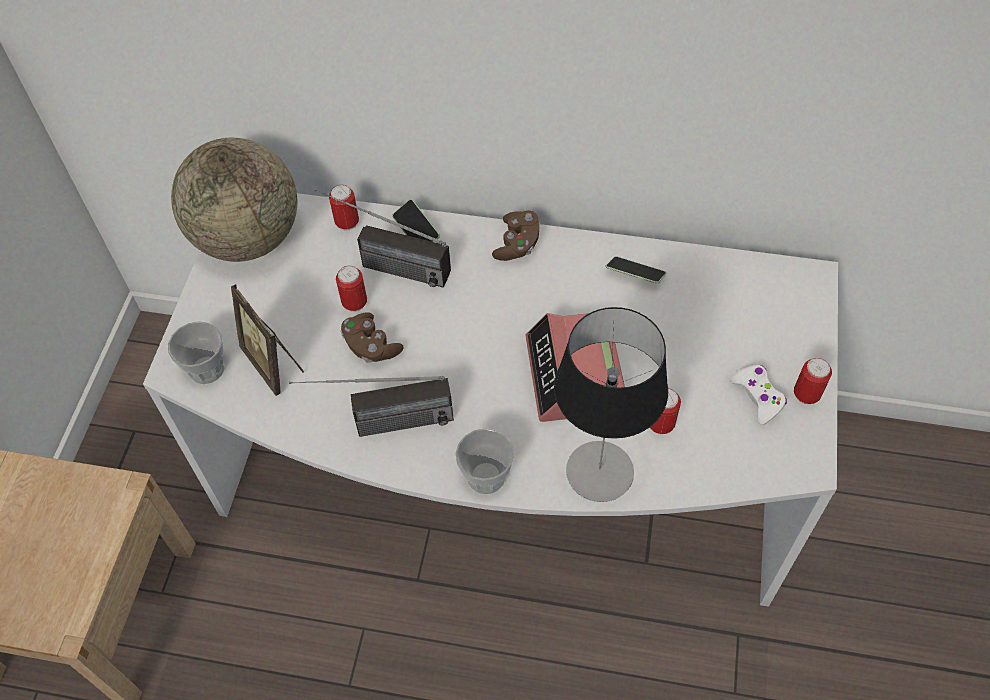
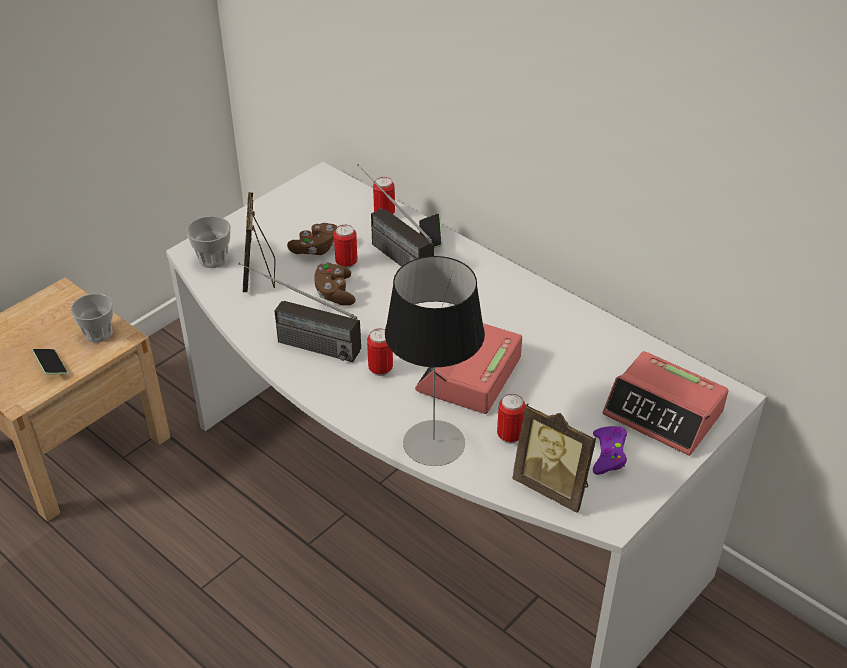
camera: 30 degrees right, 15 degrees down
(248, 238) = (307, 197): globe -> none
(486, 477) = (345, 406): cup -> cup (98, 333)
(517, 244) = (499, 276): brown game controller -> brown game controller (315, 249)
(635, 275) = (577, 332): phone -> phone (51, 366)
(737, 458) = (553, 487): none -> picture frame
(758, 396) = (608, 454): white game controller -> purple game controller
(771, 326) = (664, 413): none -> alarm clock
(806, 395) = (652, 472): can -> can (380, 369)

